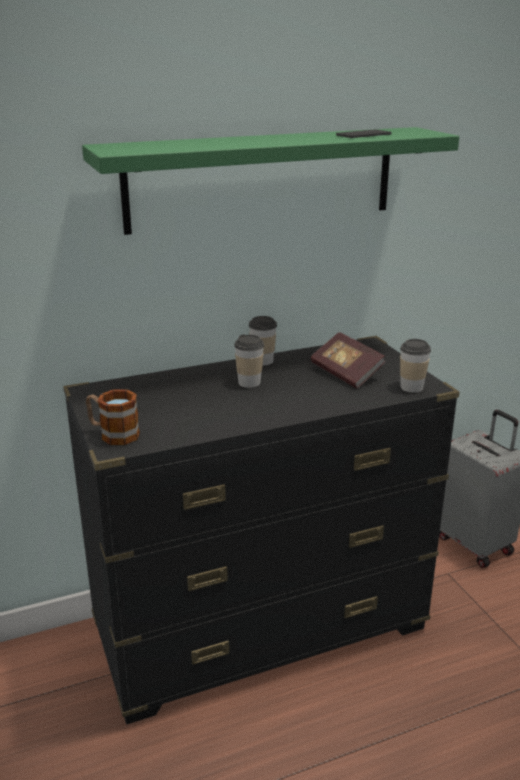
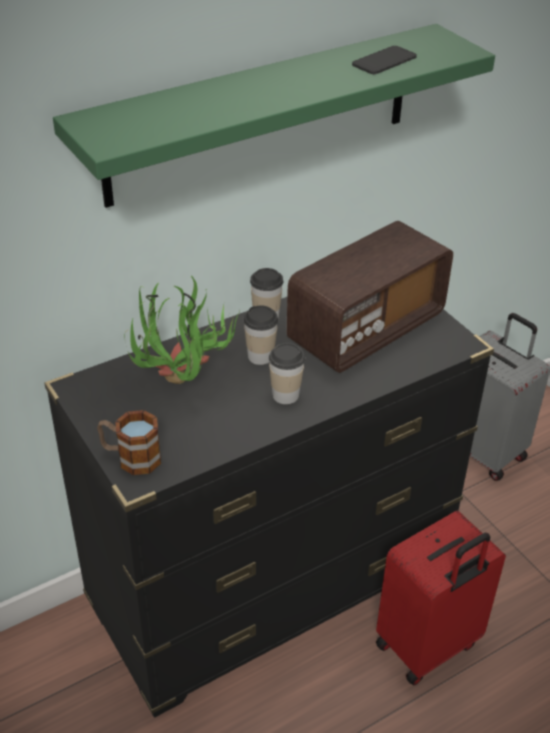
camera: 10 degrees left, 15 degrees up
(174, 397) = (182, 390): none -> potted plant
(346, 373) = (366, 330): book -> radio
(399, 697) = (428, 646): none -> red suitcase
(411, 387) = (442, 347): cup -> cup (285, 395)

